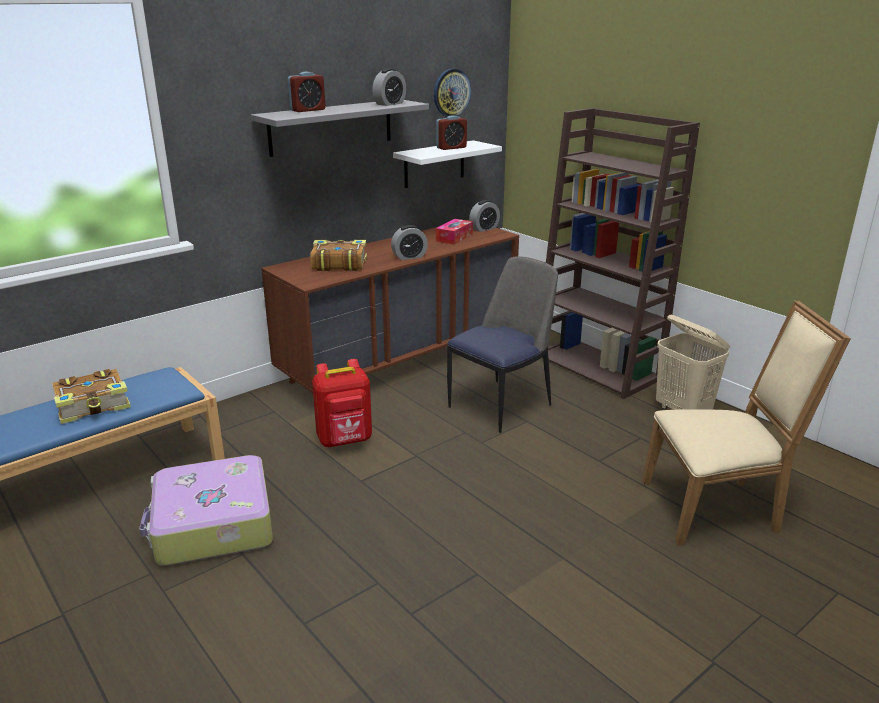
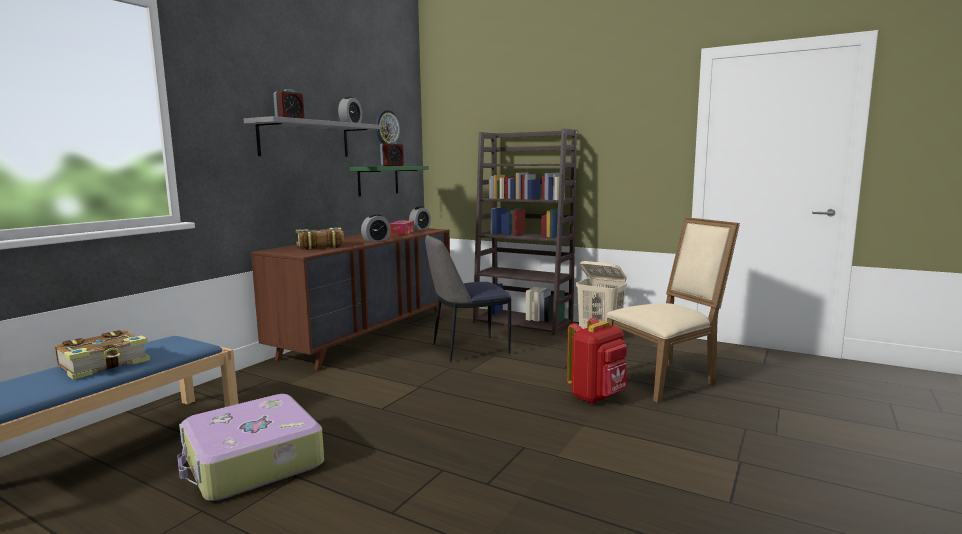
camera: 20 degrees left, 15 degrees down
(345, 440) = (350, 387): red backpack -> red backpack (597, 397)
(434, 164) = (378, 180): white shelf -> green shelf
(501, 405) = (468, 349): chair -> chair turned 135 degrees counterclockwise

